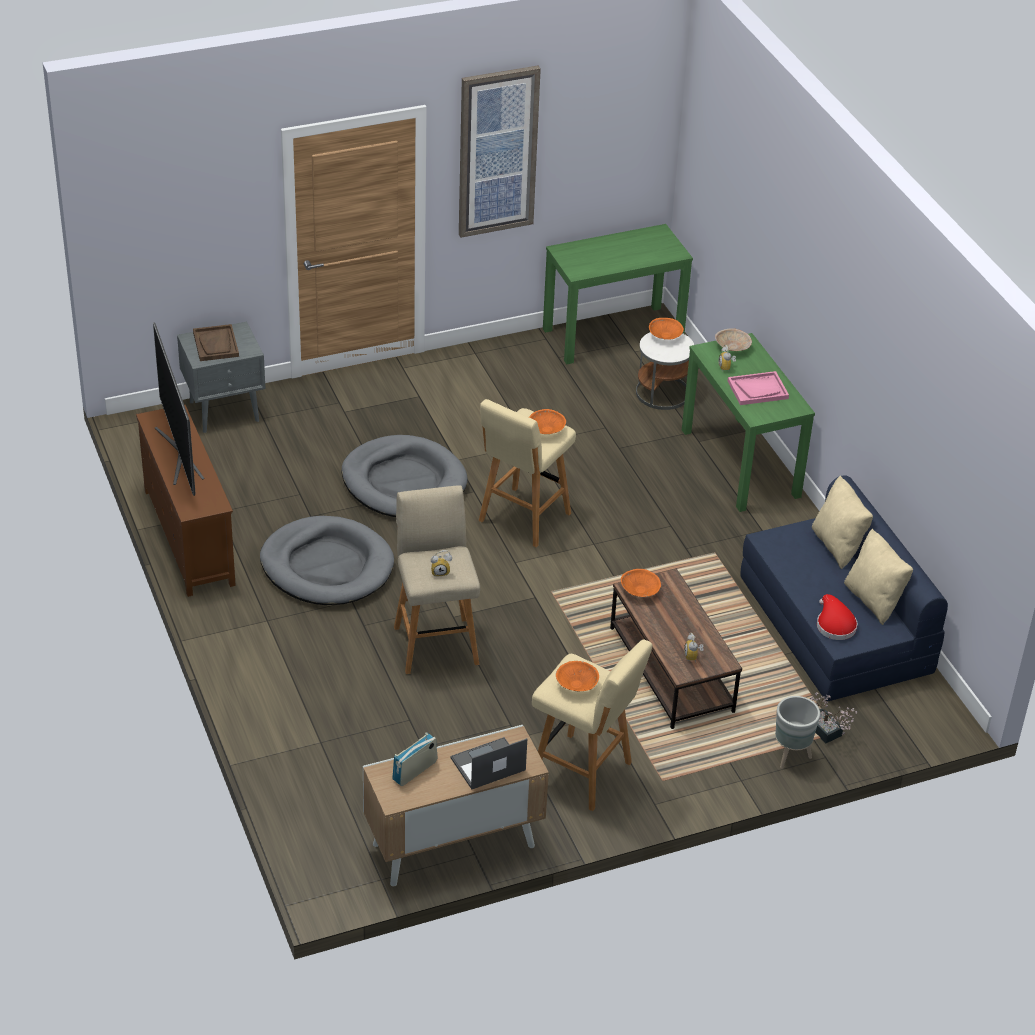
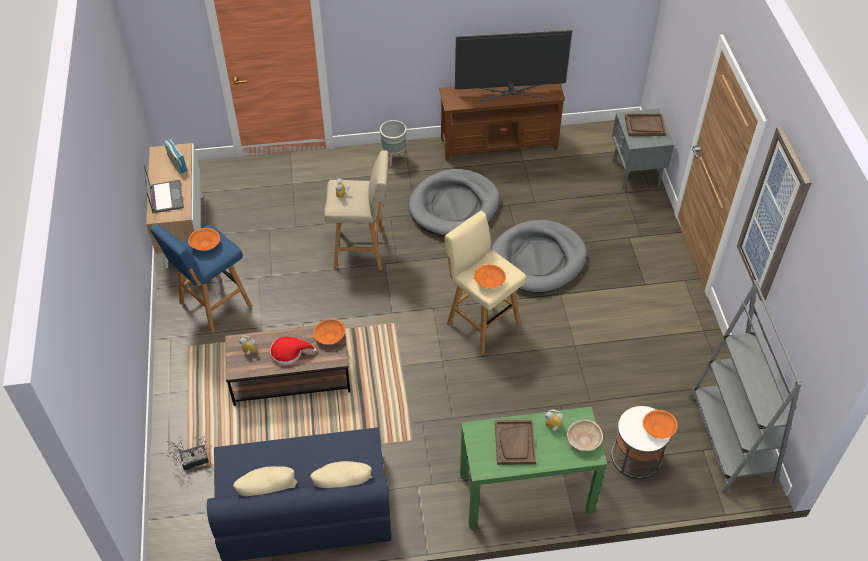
camera: 105 degrees right, 10 degrees up
(584, 773) = (213, 305): beige stool -> blue stool
(613, 334) = (731, 439): green console table -> grey bookcase
(758, 390) = (515, 443): pink tray -> brown tray
(791, 756) = (177, 430): grey planter -> grey planter (393, 158)
(834, 624) = (251, 458): red hat -> red hat (289, 352)

